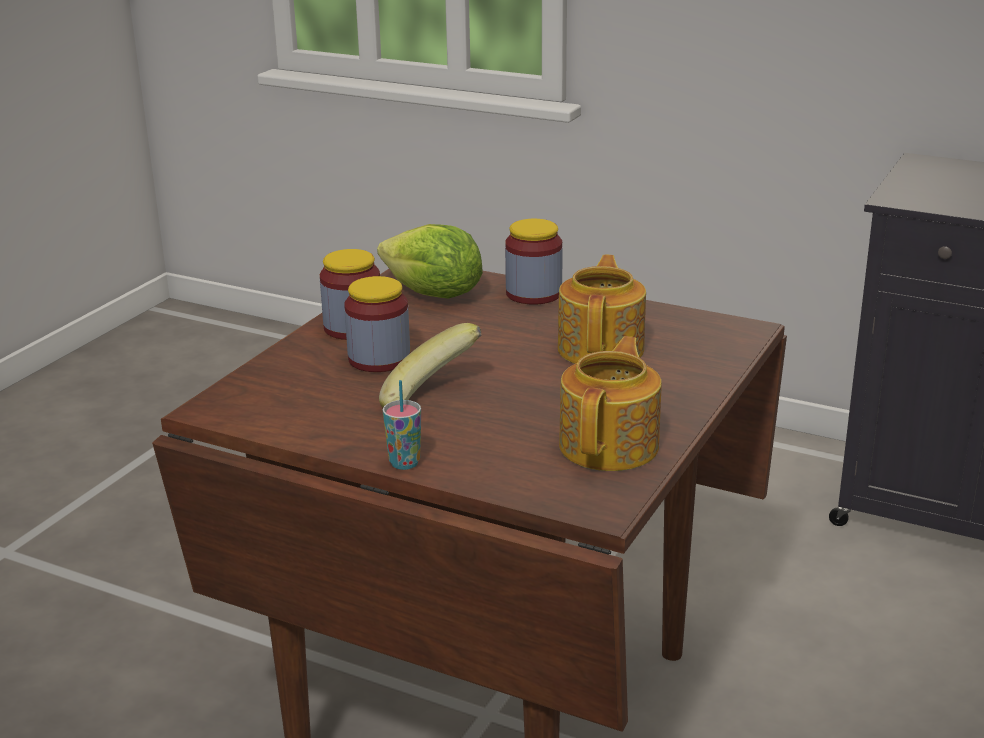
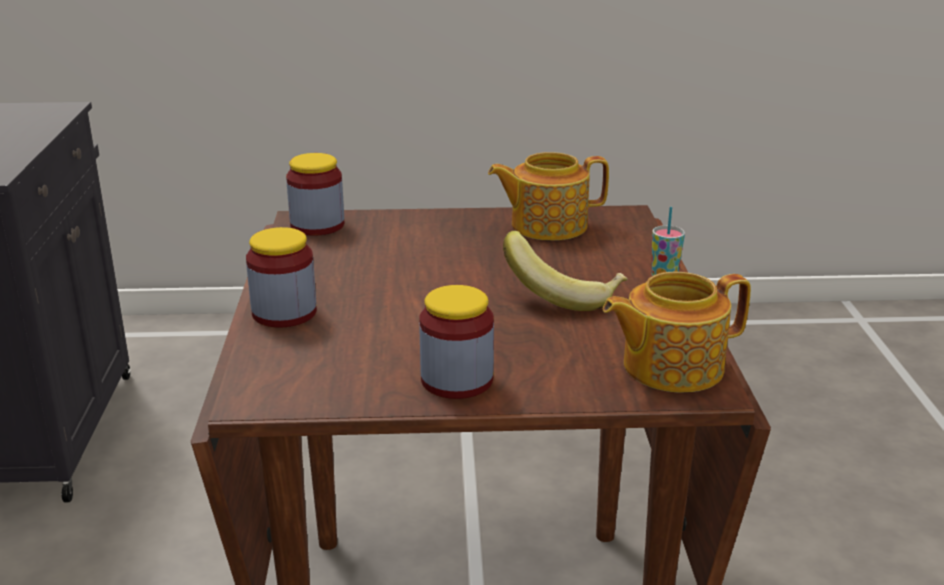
camera: 120 degrees left, 0 degrees up
(379, 359) = (512, 342): jar -> jar (317, 225)
(433, 295) = (329, 363): lettuce -> none
(602, 348) = (389, 258): teapot -> teapot (670, 366)

